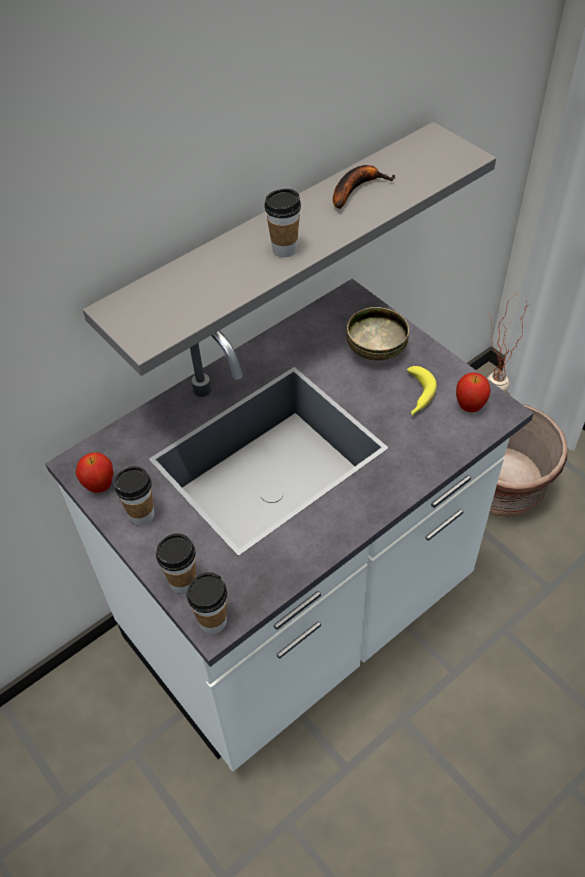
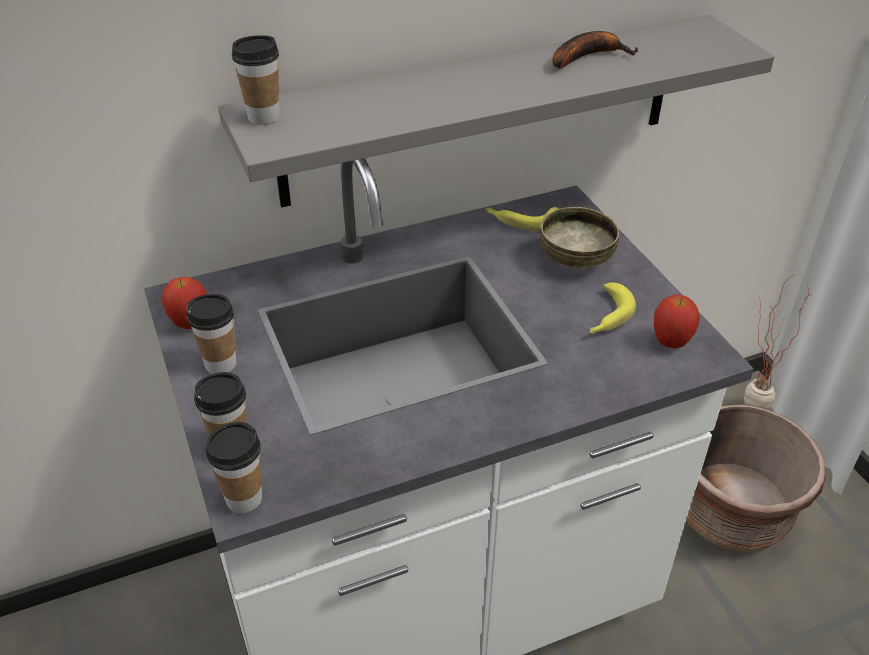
camera: 15 degrees right, 10 degrees down
(284, 249) = (474, 94): cup -> cup (263, 117)
(322, 323) = (521, 220): none -> banana

